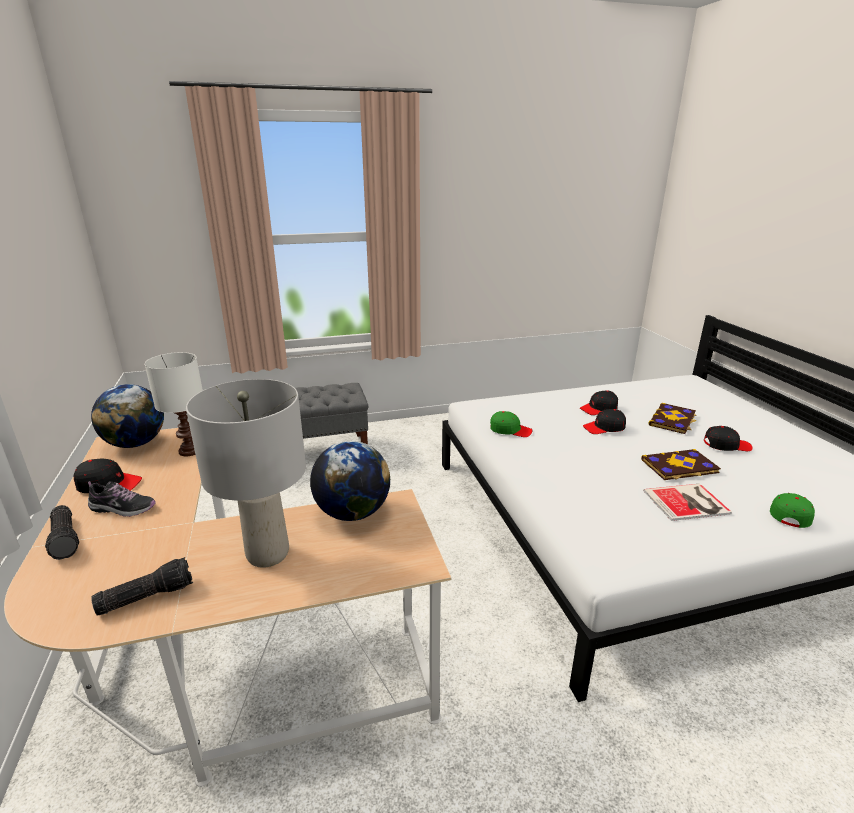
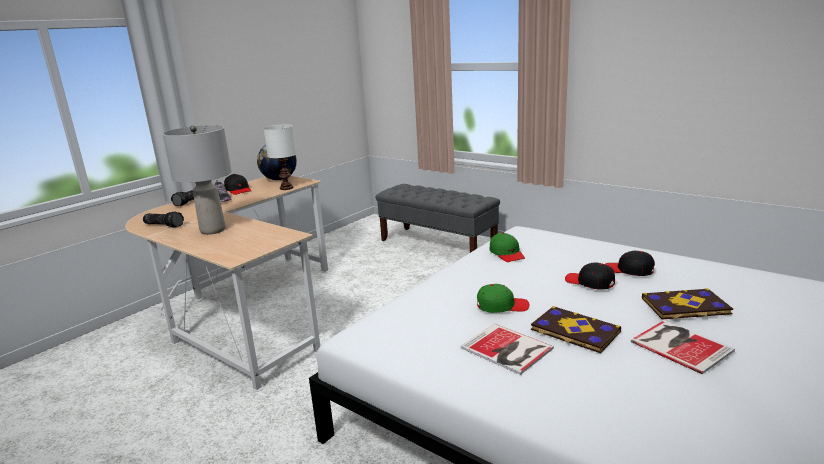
camera: 55 degrees right, 5 degrees down
(352, 512) = (268, 231): globe -> none
(726, 445) = (680, 345): black cap -> book
(789, 514) = (577, 408): green cap -> green cap (502, 306)

